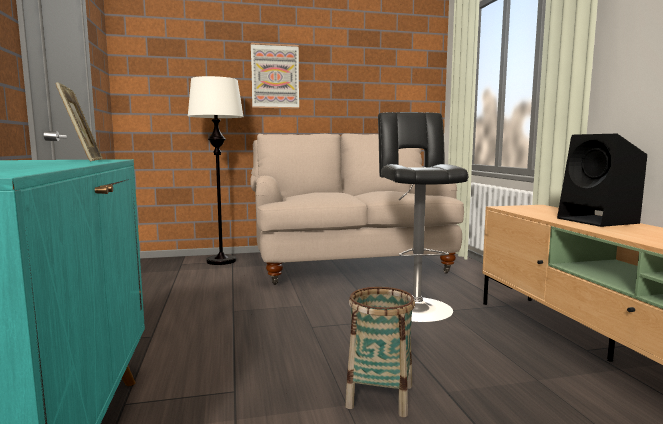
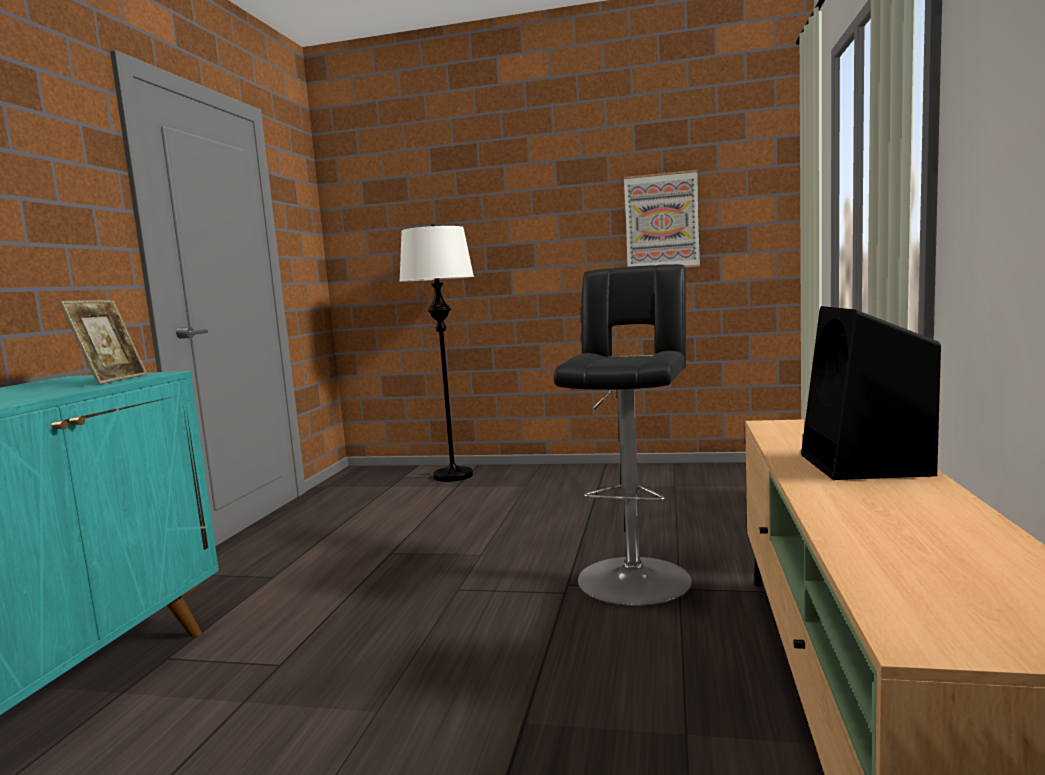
camera: 25 degrees right, 0 degrees up
(275, 76) = (525, 212): picture -> picture (661, 222)
(348, 264) = (617, 492): beige sofa -> none
(379, 396) = (429, 708): basket -> none

